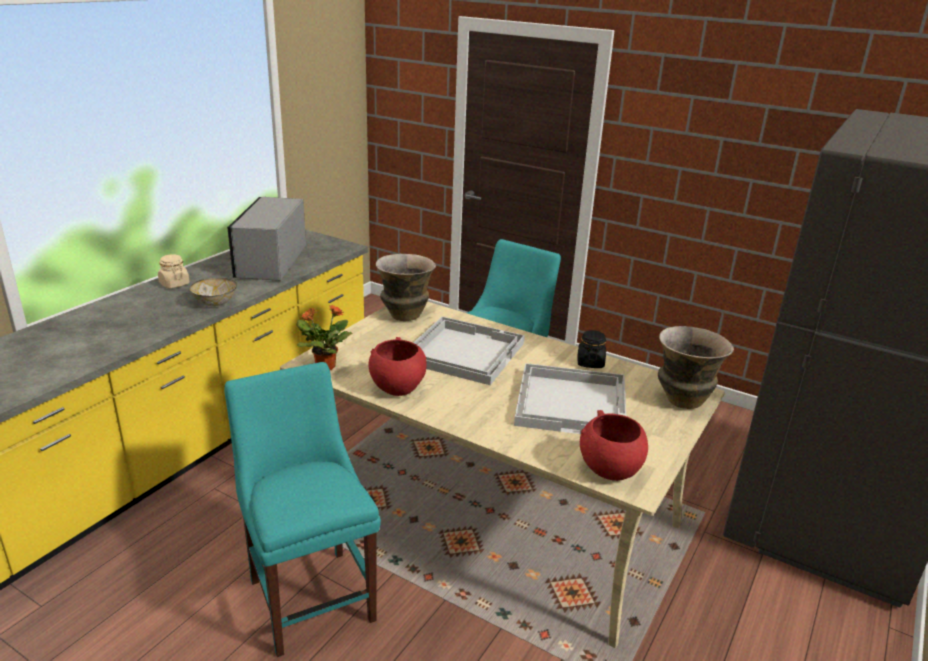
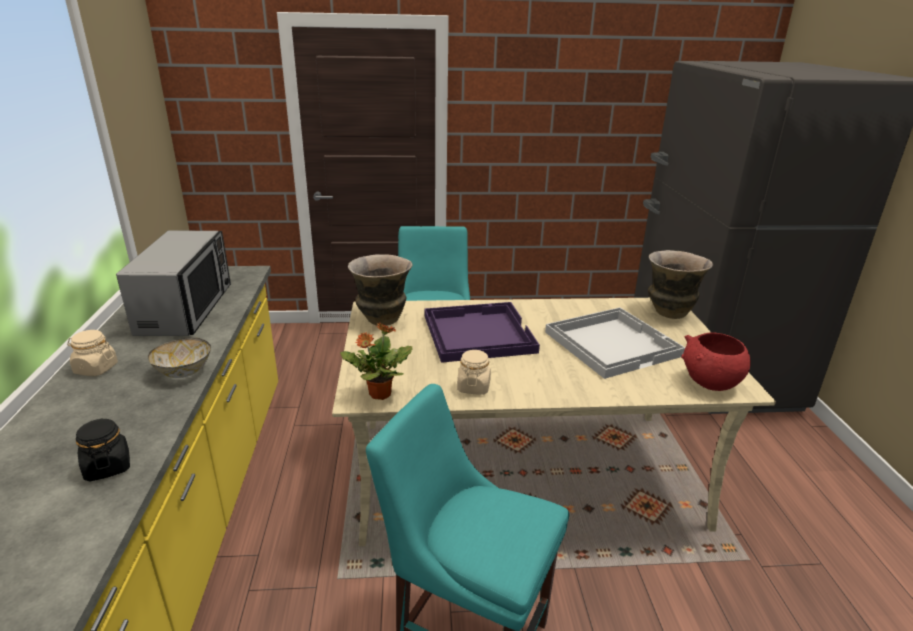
camera: 35 degrees left, 0 degrees up
(271, 262) = (186, 309): microwave -> microwave turned 150 degrees counterclockwise
(397, 388) = (473, 387): red bowl -> beige jar
(463, 351) = (477, 333): white tray -> purple tray
(590, 362) = (576, 308): black jar -> black jar (107, 467)

